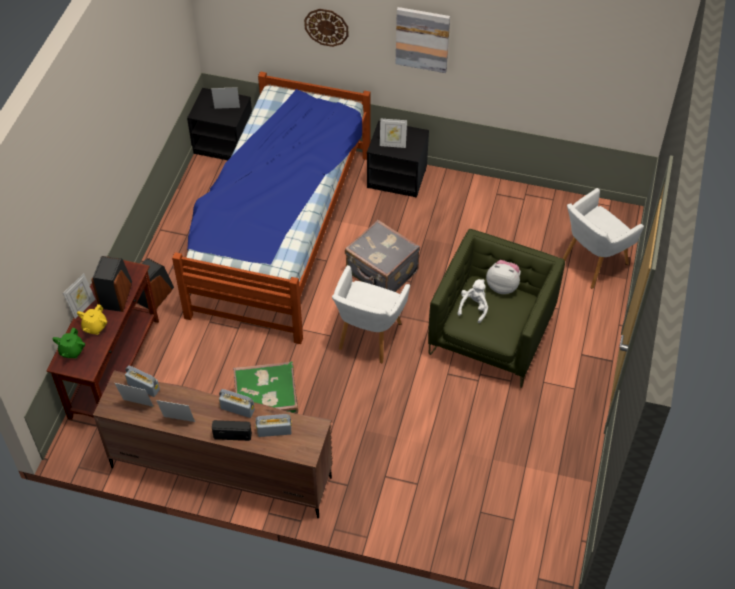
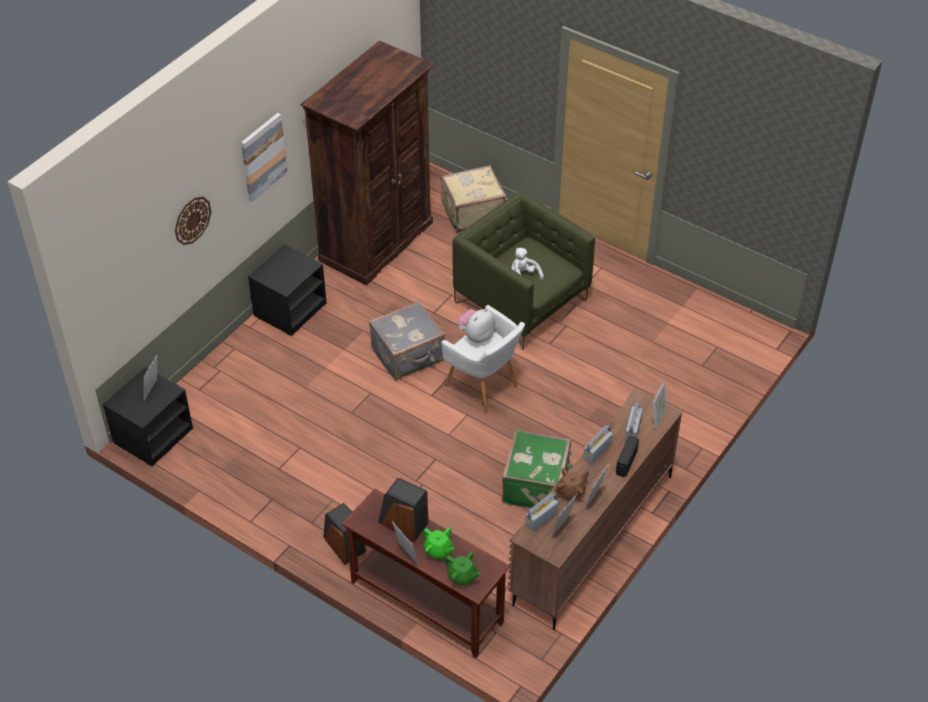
camera: 70 degrees left, 5 degrees down
(94, 327) = (438, 550): yellow teapot -> green teapot
(182, 401) = (571, 492): none -> brown teapot
(280, 232) = (313, 419): bed -> none
(392, 145) = (288, 275): picture frame -> picture frame (658, 418)
(502, 286) = (507, 252): plush toy -> plush toy (476, 336)
(512, 207) = (377, 241): none -> brown wardrobe
(592, 264) = (472, 212): white armchair -> beige suitcase

